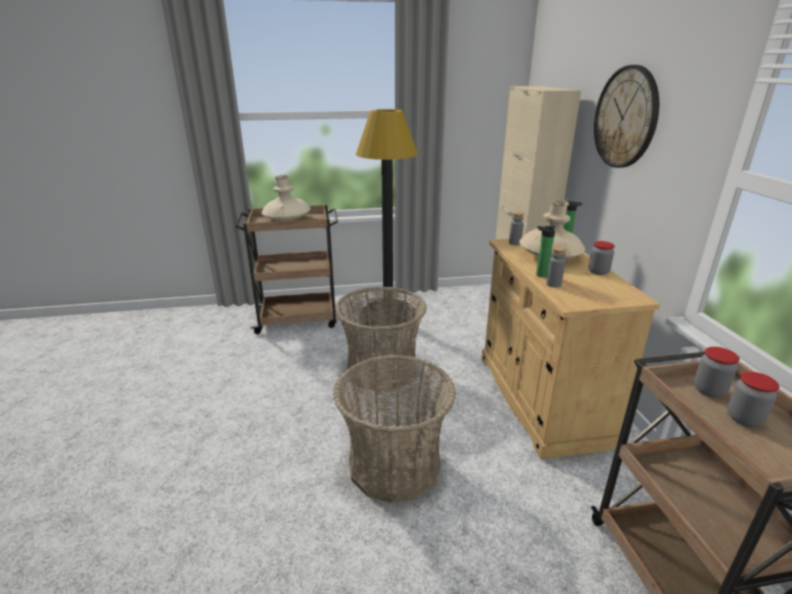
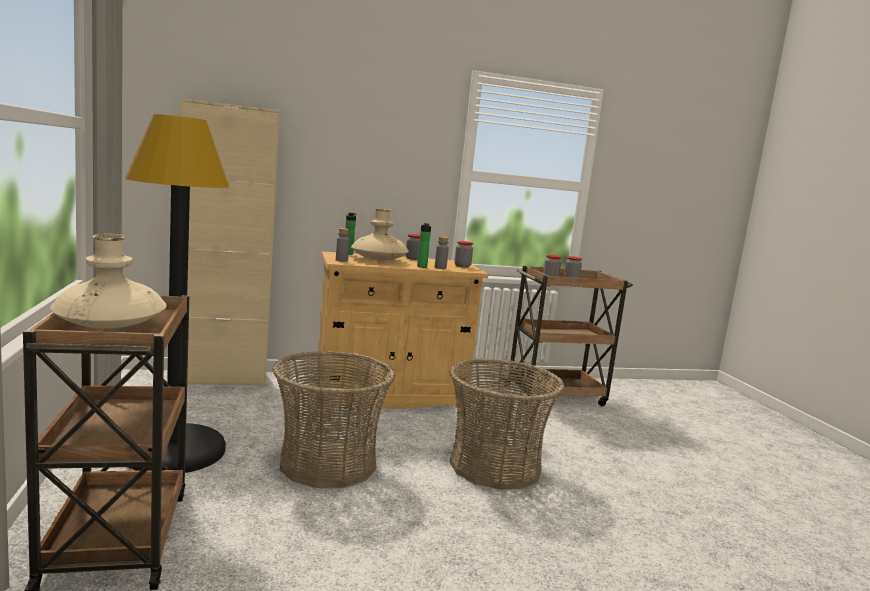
camera: 95 degrees left, 15 degrees down
(594, 298) = (462, 266): none -> jar
(626, 118) = (349, 139): wall clock -> none

